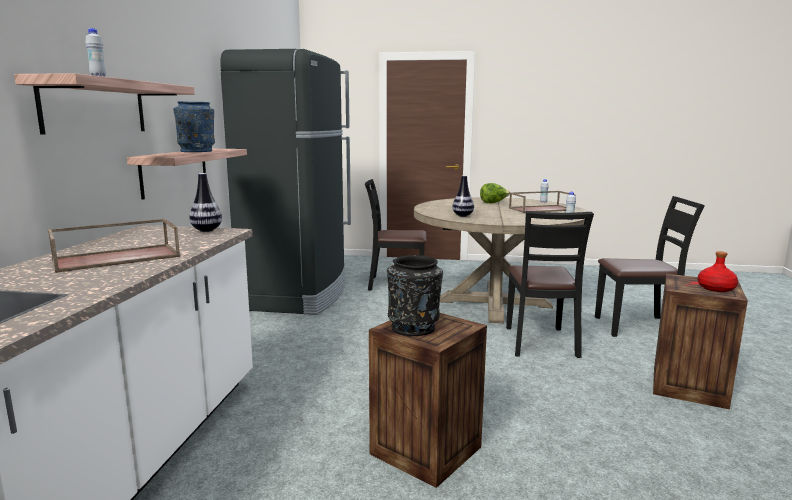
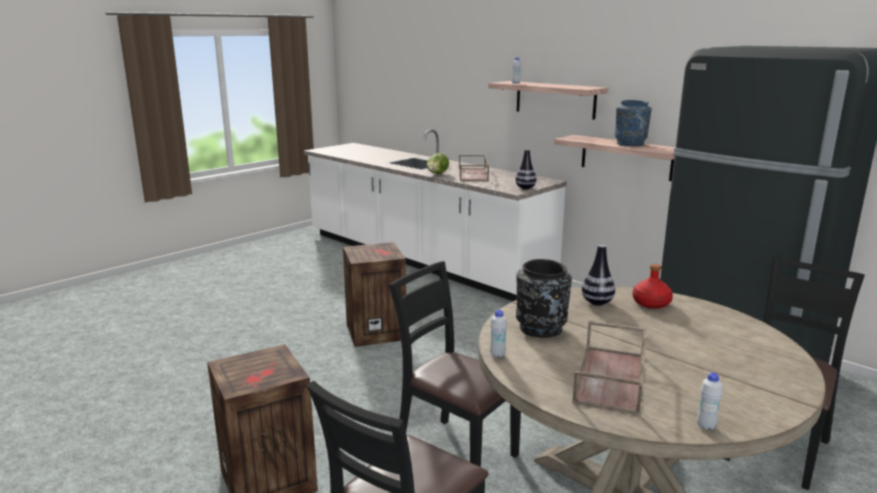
camera: 125 degrees right, 5 degrees up
(414, 327) = (378, 249): black vase -> black vase (541, 329)
(493, 203) = (715, 367): lettuce -> lettuce (437, 174)
(716, 288) = (242, 369): red bottle -> red bottle (650, 303)

